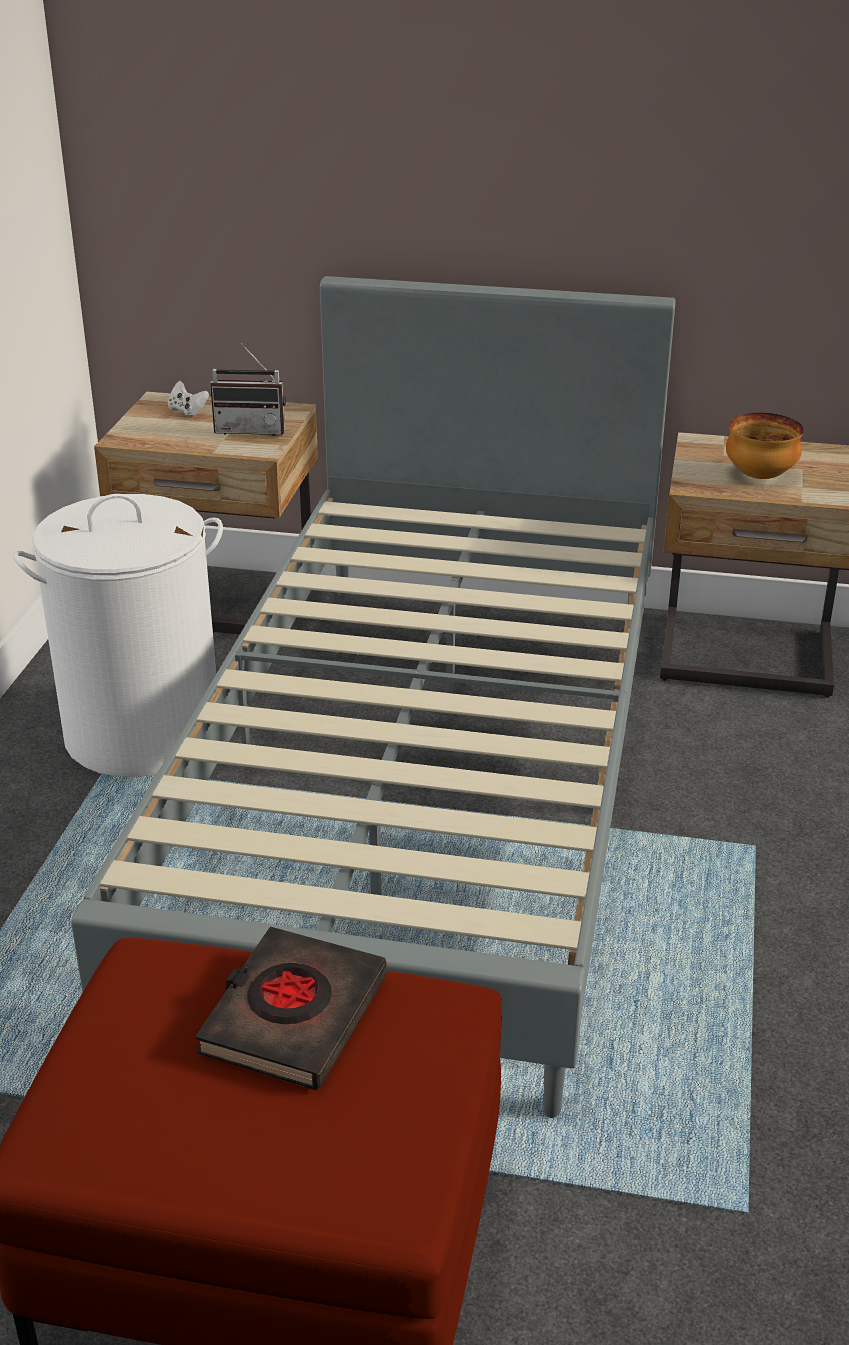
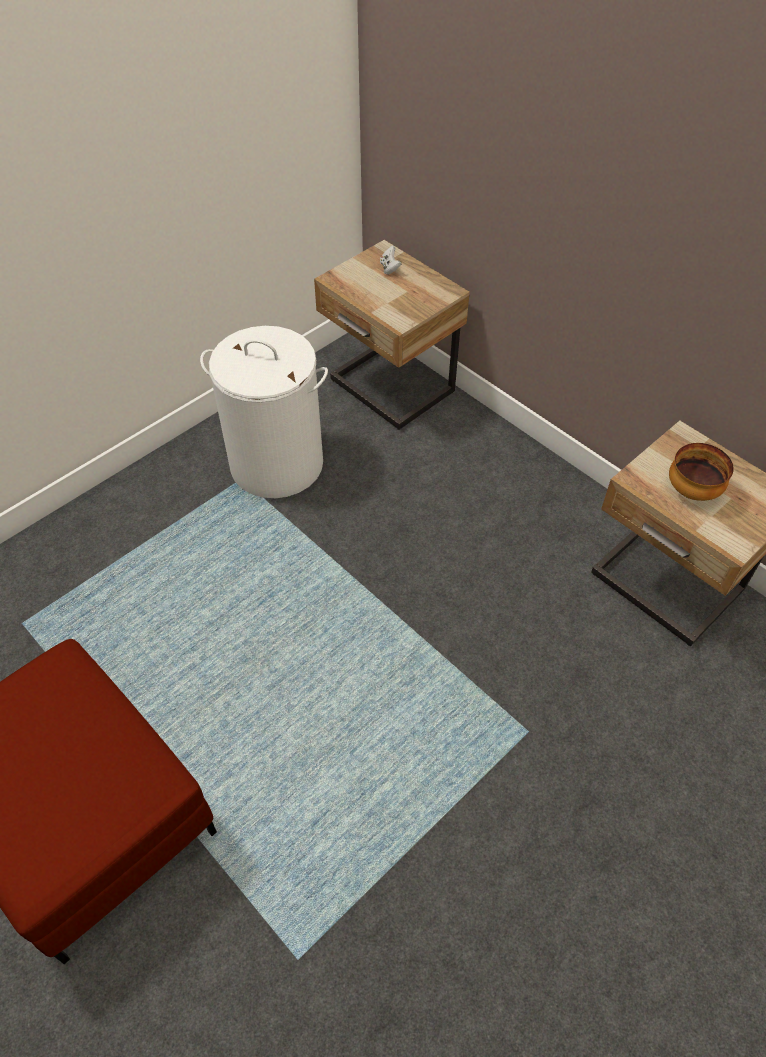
camera: 35 degrees right, 20 degrees up
(252, 429) = (411, 300): radio -> none
(293, 1016) = (87, 742): black book -> none
(425, 789) = (383, 581): grey bed -> none

